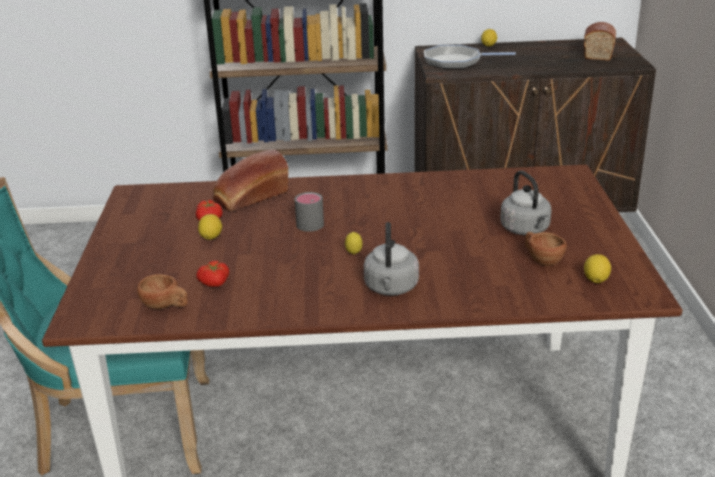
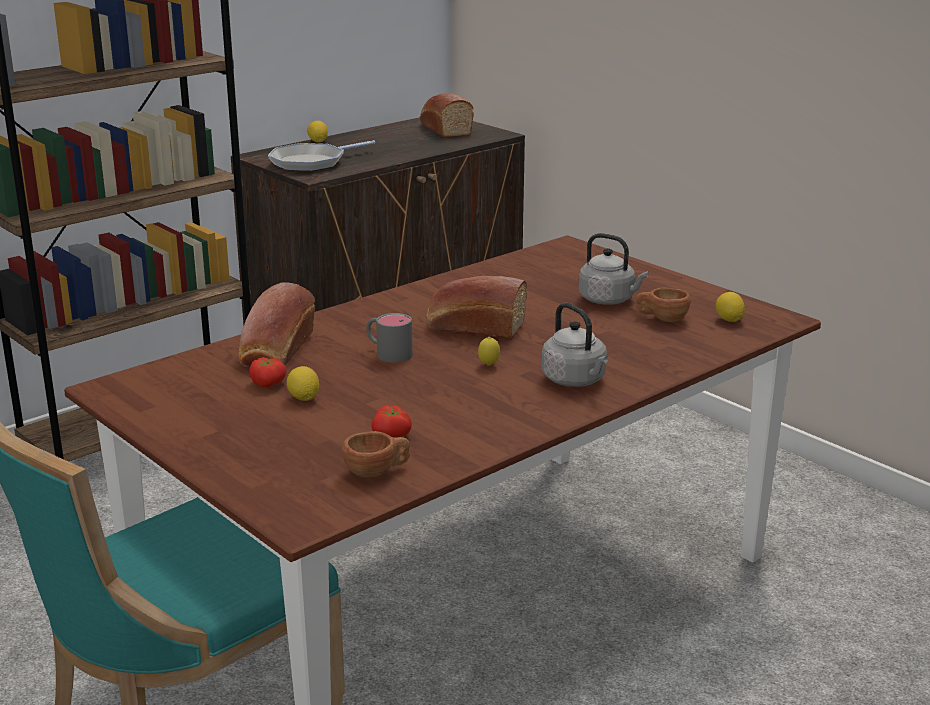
camera: 40 degrees left, 5 degrees down
(393, 220) = (473, 327): none -> bread

